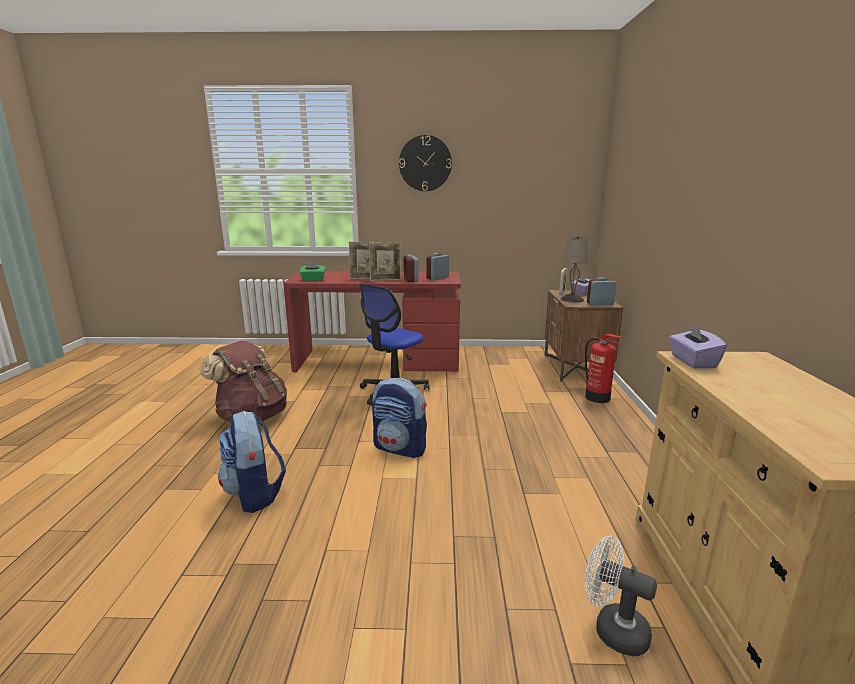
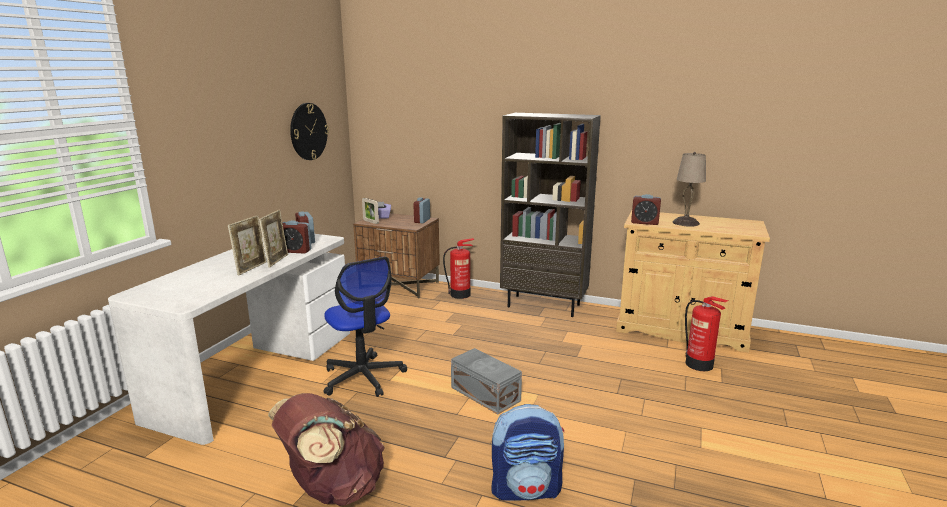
camera: 70 degrees left, 0 degrees up
(313, 280) = (202, 294): green tissue box -> none
(378, 361) = (257, 372): red desk -> white desk
(400, 448) = (485, 393): backpack -> grey storage box
(425, 163) = (215, 104): wall clock -> wall clock (308, 131)
(571, 299) = (397, 224): beige table lamp -> beige table lamp (685, 223)
(612, 629) = (699, 365): white fan -> fire extinguisher
(642, 451) = (544, 305): none -> brown bookcase
(692, 361) = (644, 222): purple tissue box -> alarm clock

